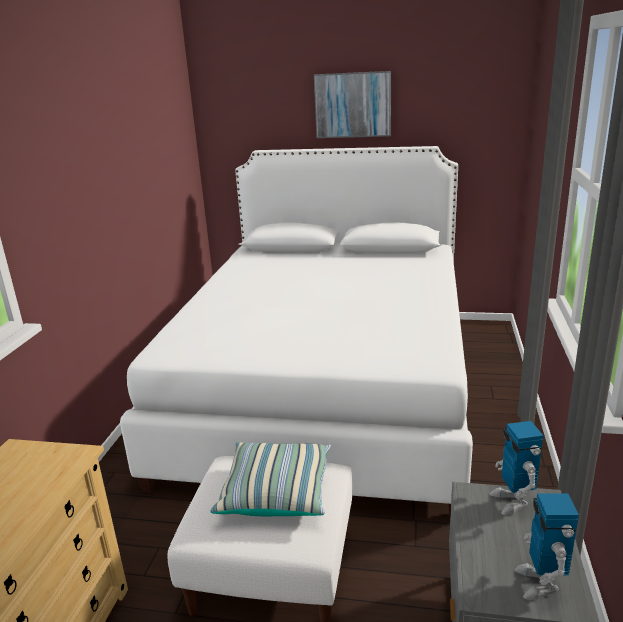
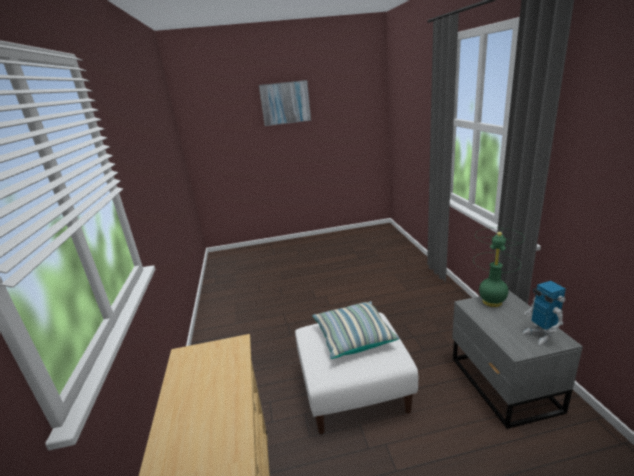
camera: 20 degrees left, 0 degrees up
(327, 388) = (312, 280): white bed -> none
(512, 501) = (492, 302): toy robot -> green table lamp

